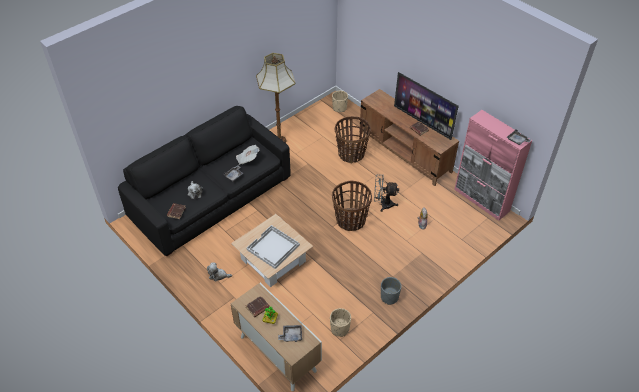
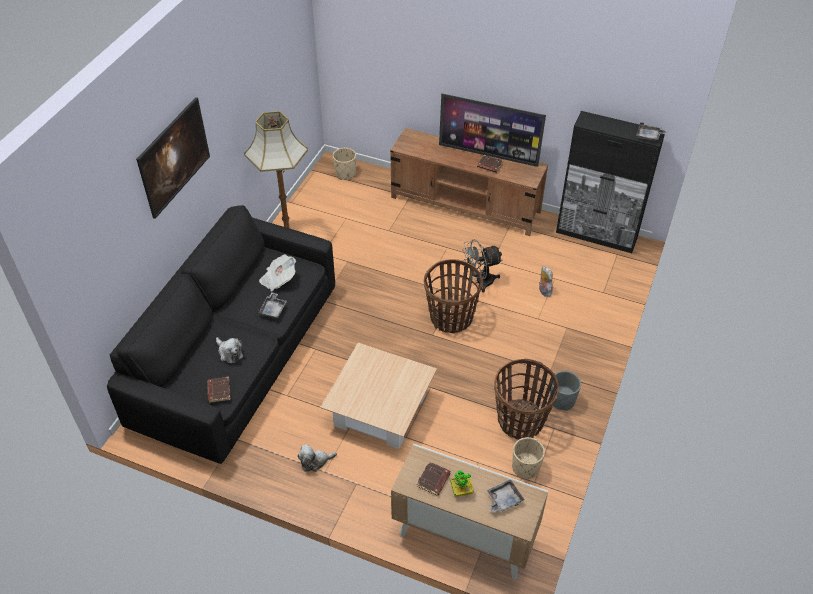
camera: 25 degrees left, 0 degrees up
(198, 74) = (177, 171): none -> picture
(273, 248) = (384, 391): white tray -> none
(351, 154) = (398, 229): basket -> basket (520, 420)
(481, 200) = (597, 235): pink cabinet -> black cabinet

